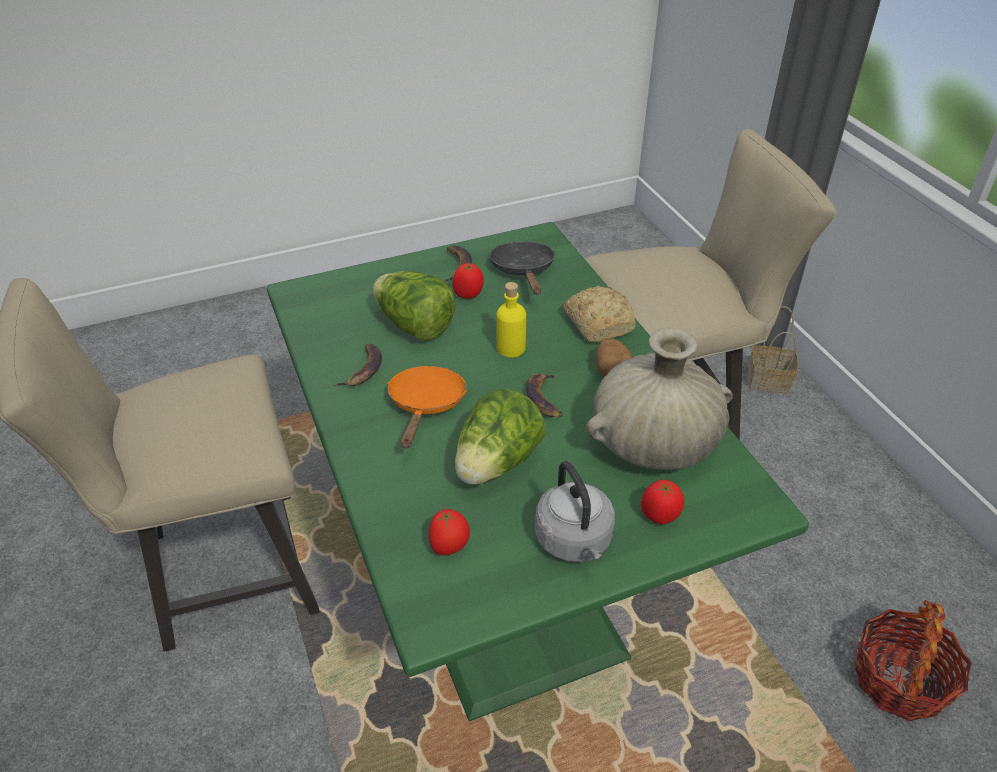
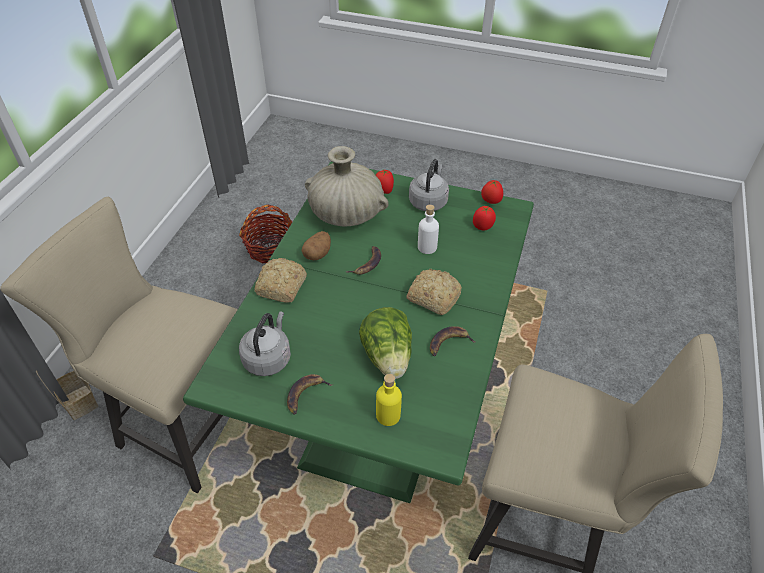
camera: 140 degrees left, 5 degrees up
(426, 406) = (433, 297): orange frying pan -> bread
(468, 294) = (327, 361): tomato -> tomato (491, 201)
(497, 463) = (427, 247): lettuce -> white bottle
(511, 348) = (349, 303): yellow bottle -> yellow bottle (388, 415)
(523, 271) = (268, 358): black frying pan -> grey kettle

